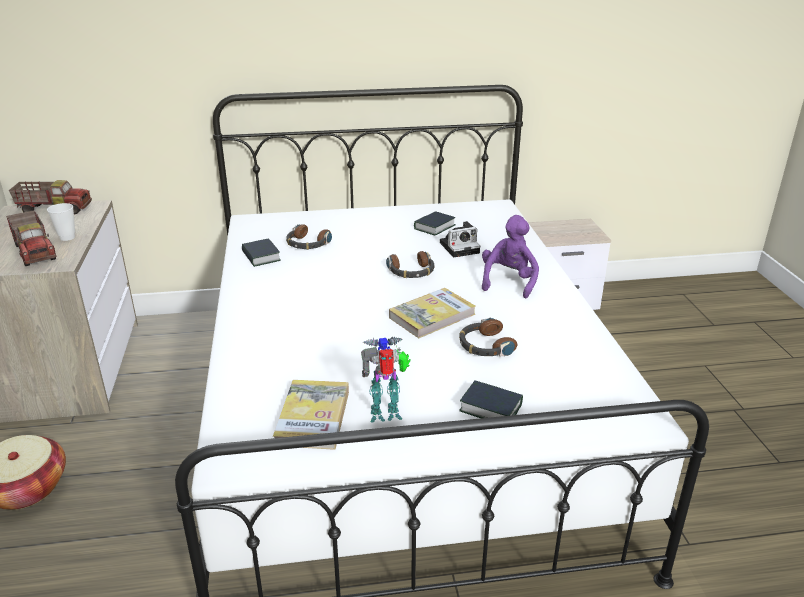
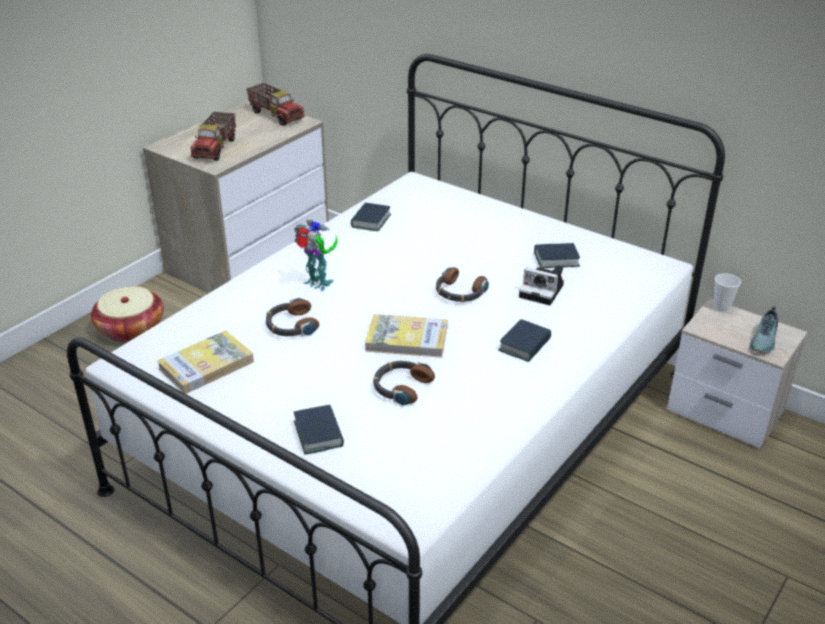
camera: 45 degrees right, 5 degrees up
(67, 237) = (249, 144): cup -> cup (721, 308)
(307, 244) = (422, 225): headphones -> headphones (291, 325)
(387, 415) = (248, 393): toy robot -> toy robot (318, 285)
(508, 281) = (525, 345): purple plush toy -> book
(581, 231) = (765, 340): none -> shoe

